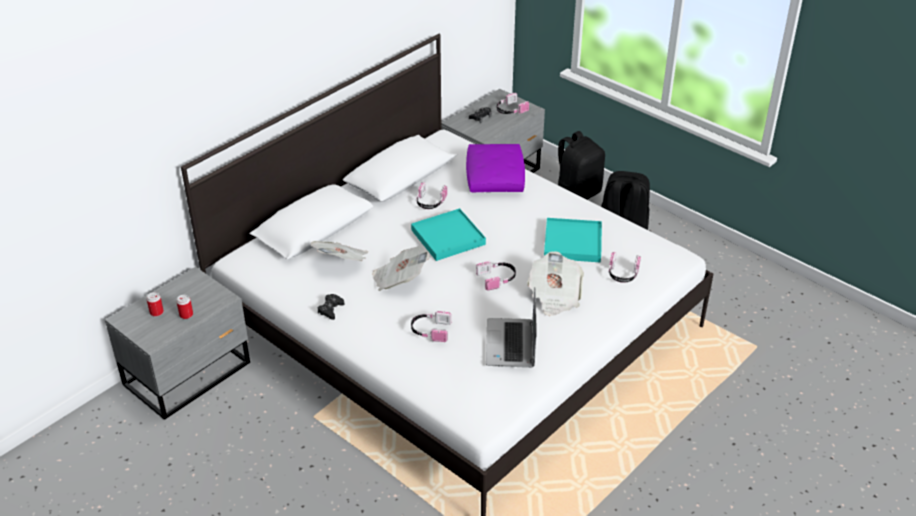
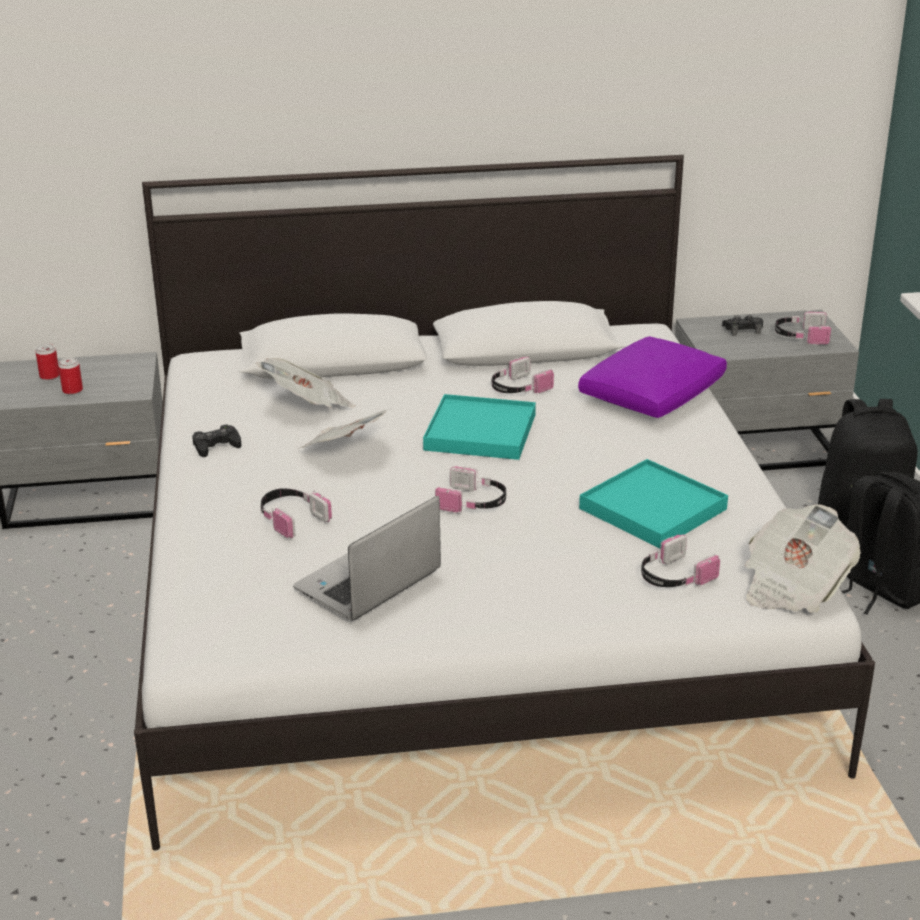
camera: 40 degrees right, 10 degrees down
(554, 296) = (524, 558): newspaper -> newspaper (793, 586)

